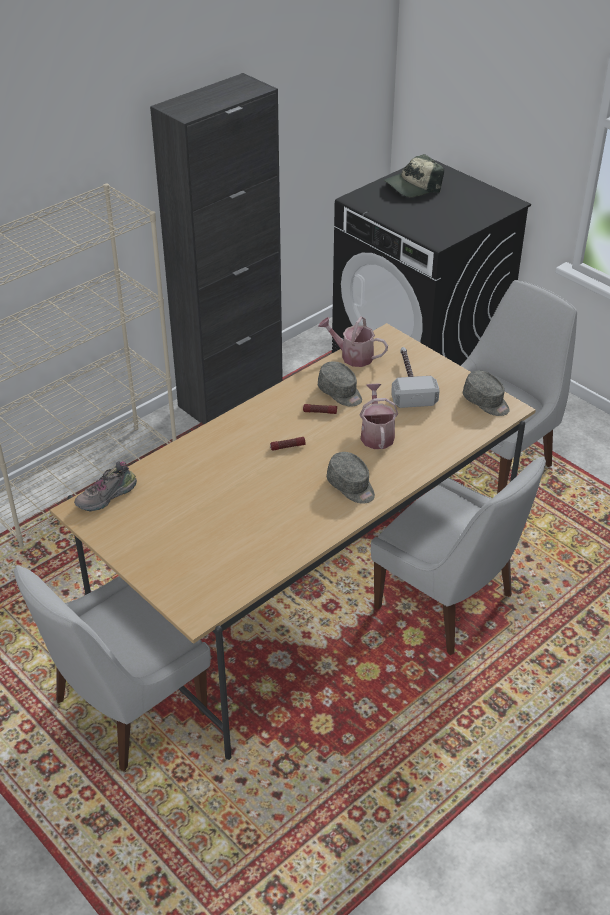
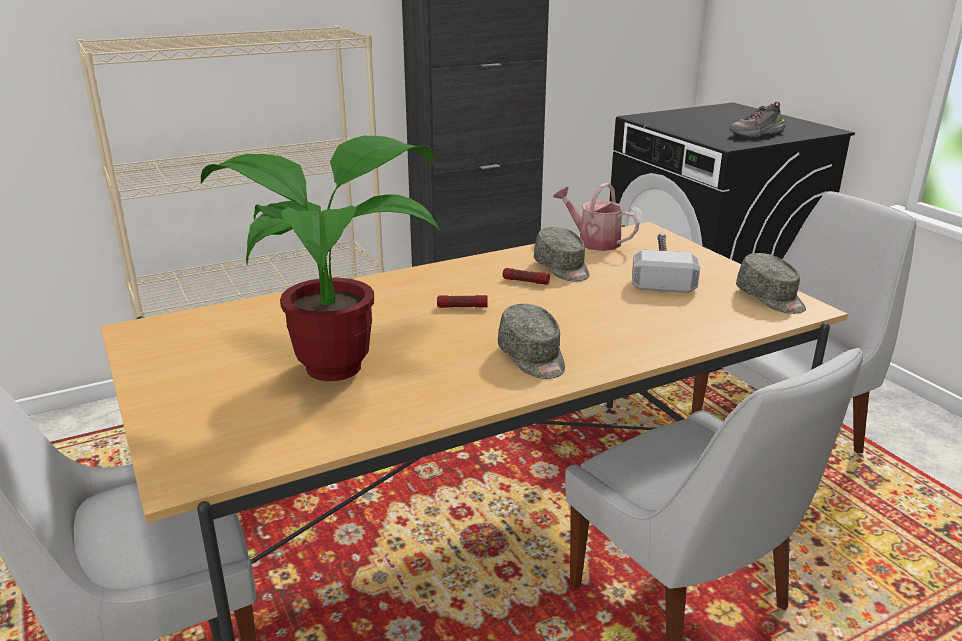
camera: 15 degrees right, 15 degrees down
(107, 497) = (183, 323): shoe -> shoe (756, 134)
(234, 512) = (341, 362): none -> potted plant
(376, 434) = (595, 310): watering can -> none
(413, 186) = (710, 115): cap -> none

